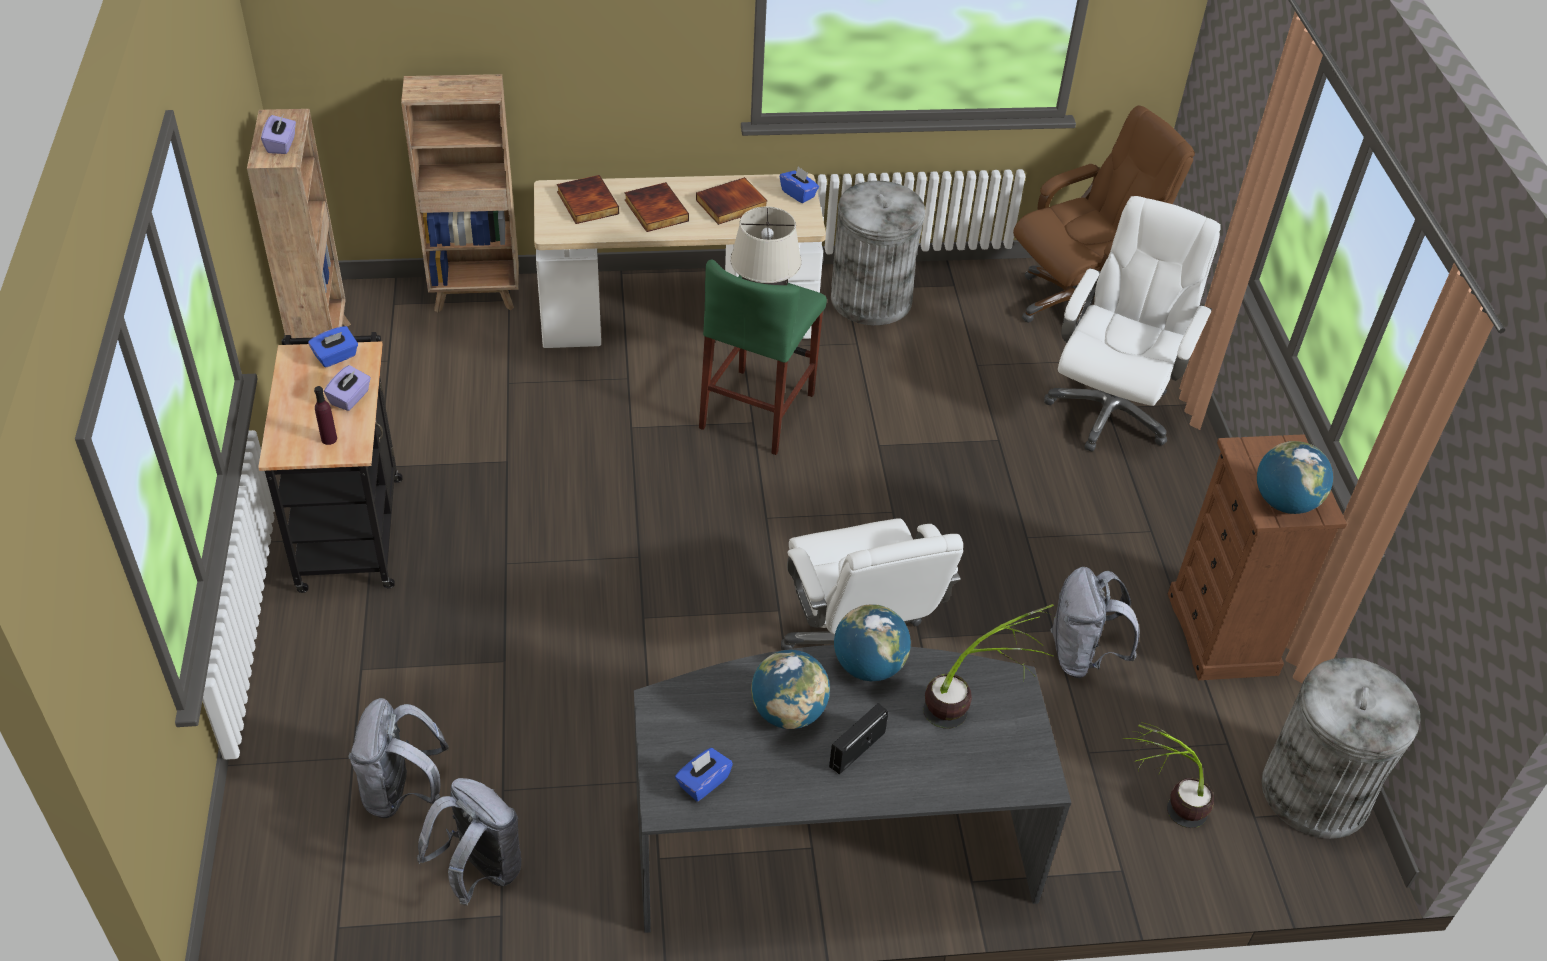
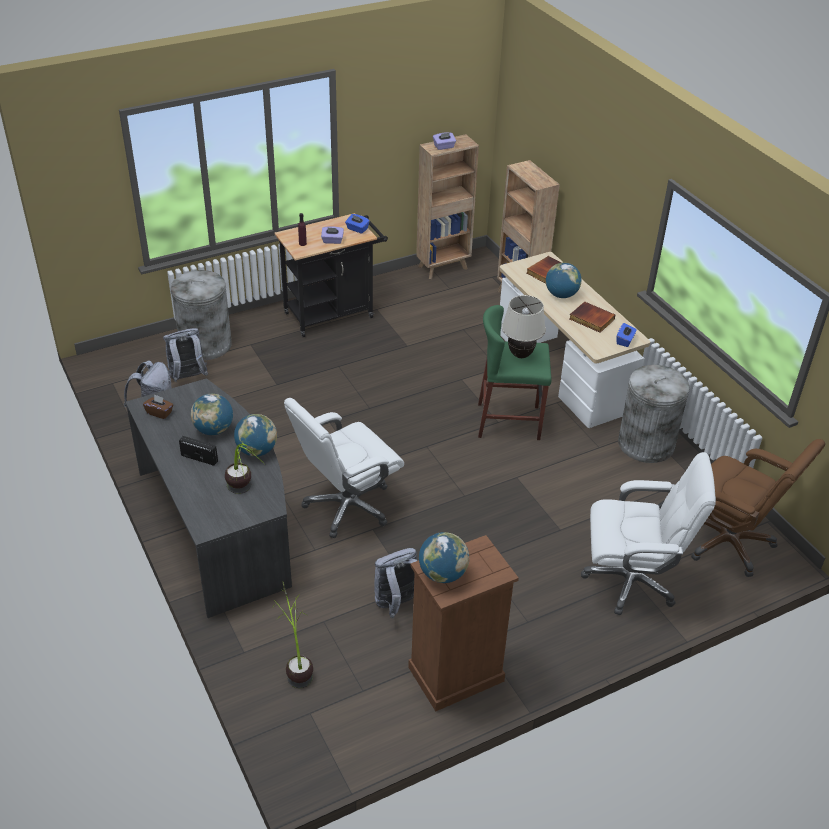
camera: 70 degrees right, 5 degrees down
(655, 210) = (561, 295): book -> globe
(703, 782) = (159, 413): blue tissue box -> brown tissue box
(1315, 792) = (343, 744): grey trash can -> grey trash can (205, 345)

